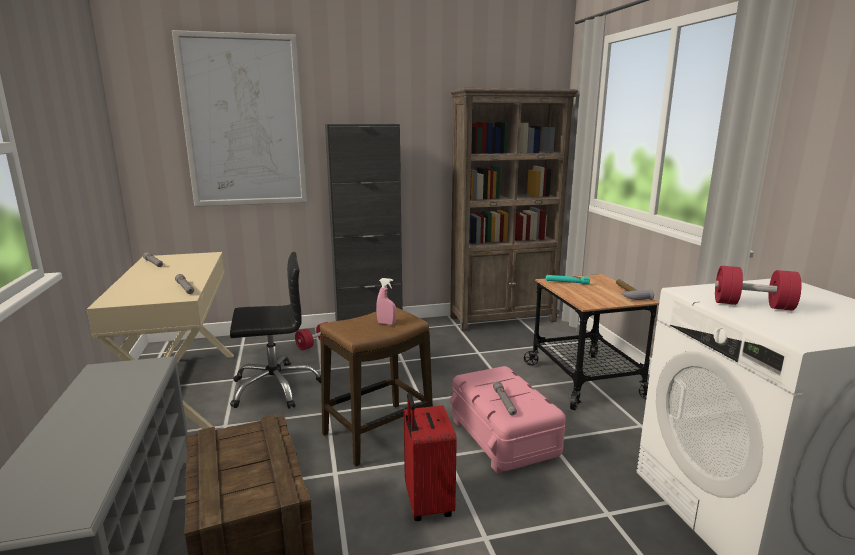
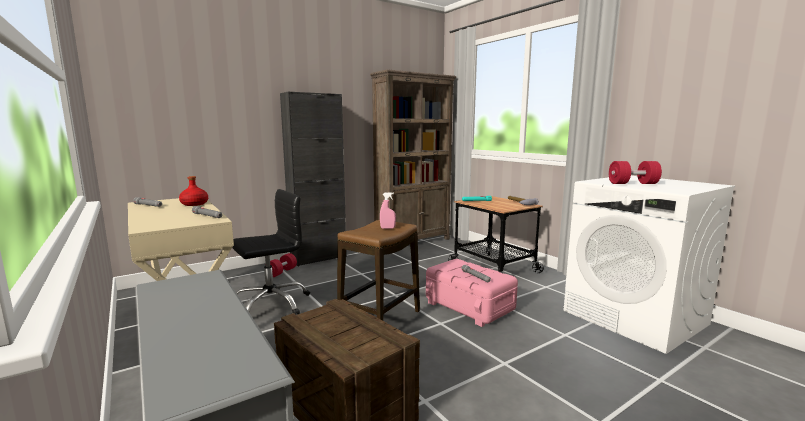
camera: 20 degrees left, 5 degrees down
(197, 265) = (195, 204): none -> red bottle
(244, 122) = (212, 89): picture -> none
(426, 503) = (450, 352): red suitcase -> none

